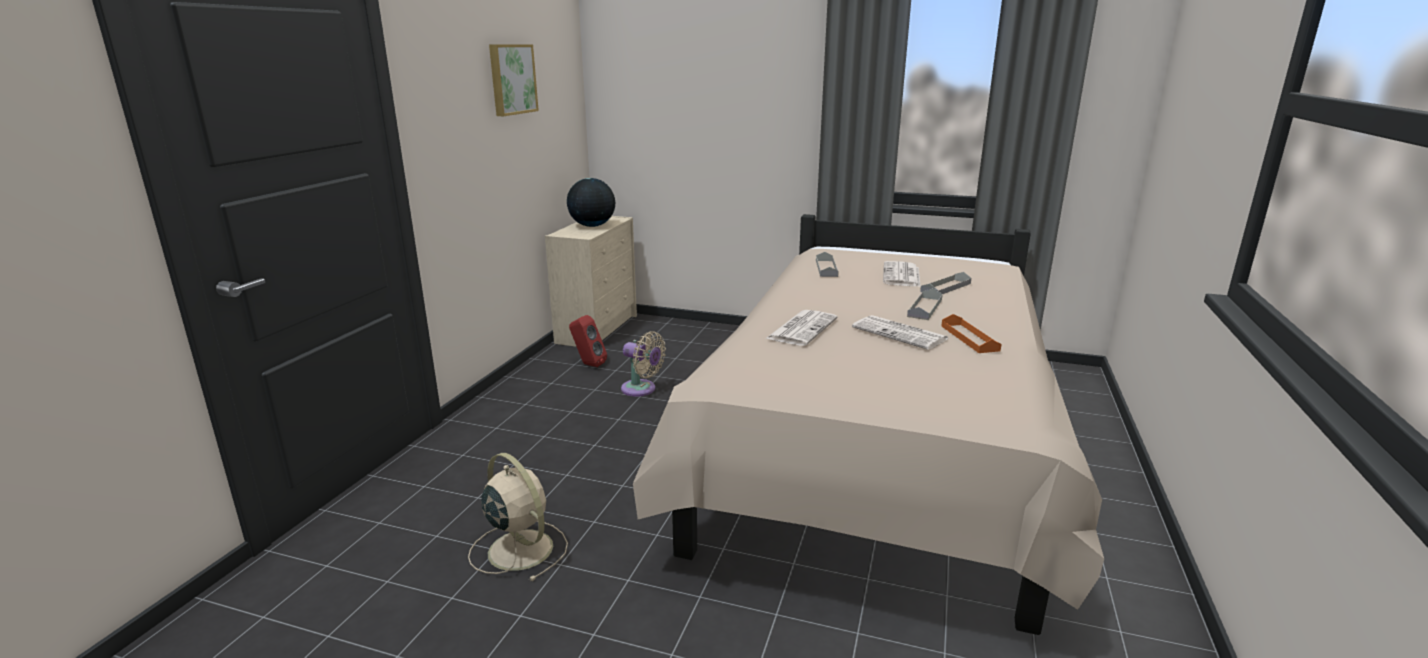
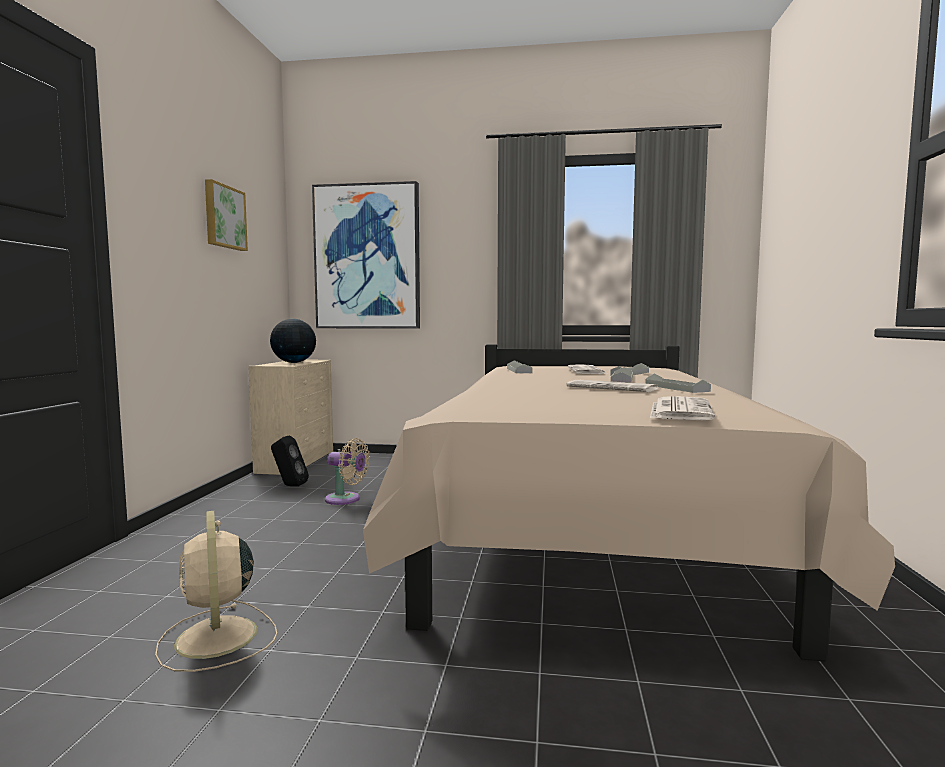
camera: 10 degrees left, 15 degrees down
(519, 548) = (217, 639): beige fan -> beige fan turned 150 degrees counterclockwise
(588, 364) = (289, 485): red speaker -> black speaker
(672, 101) = (367, 257): none -> picture
(802, 328) = (519, 388): newspaper -> newspaper (679, 410)
(969, 338) = (676, 388): orange tray -> grey tray

